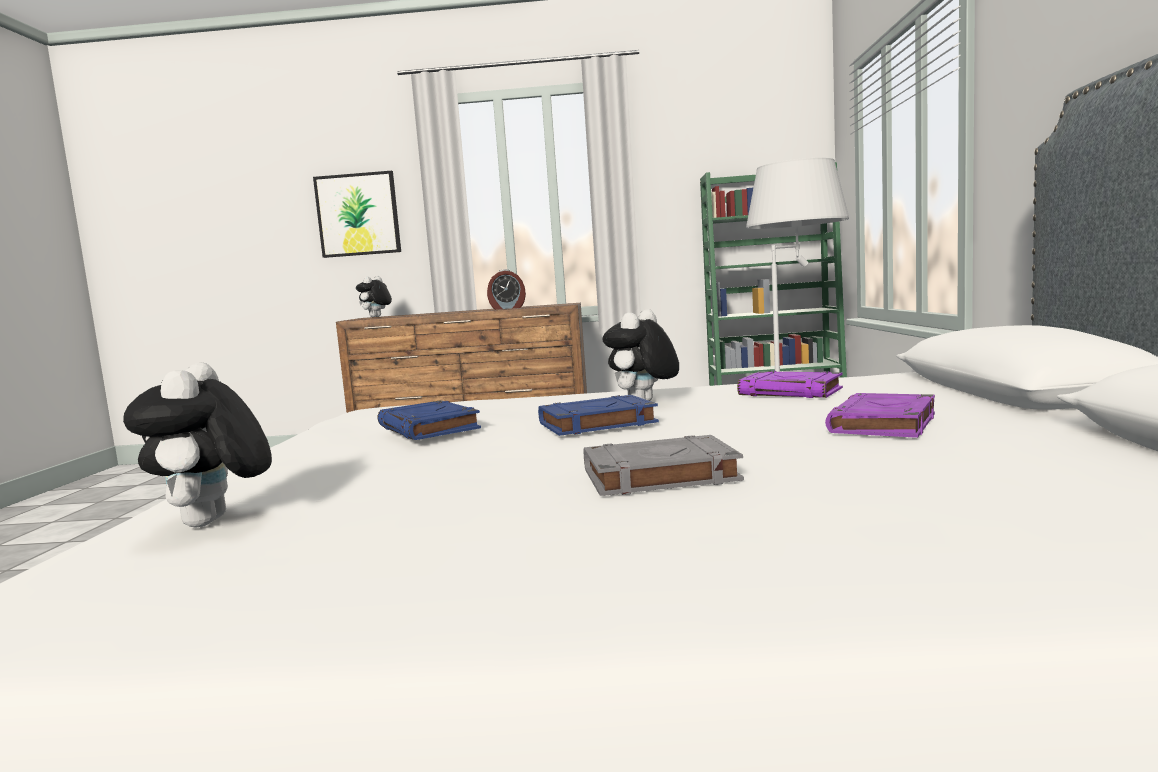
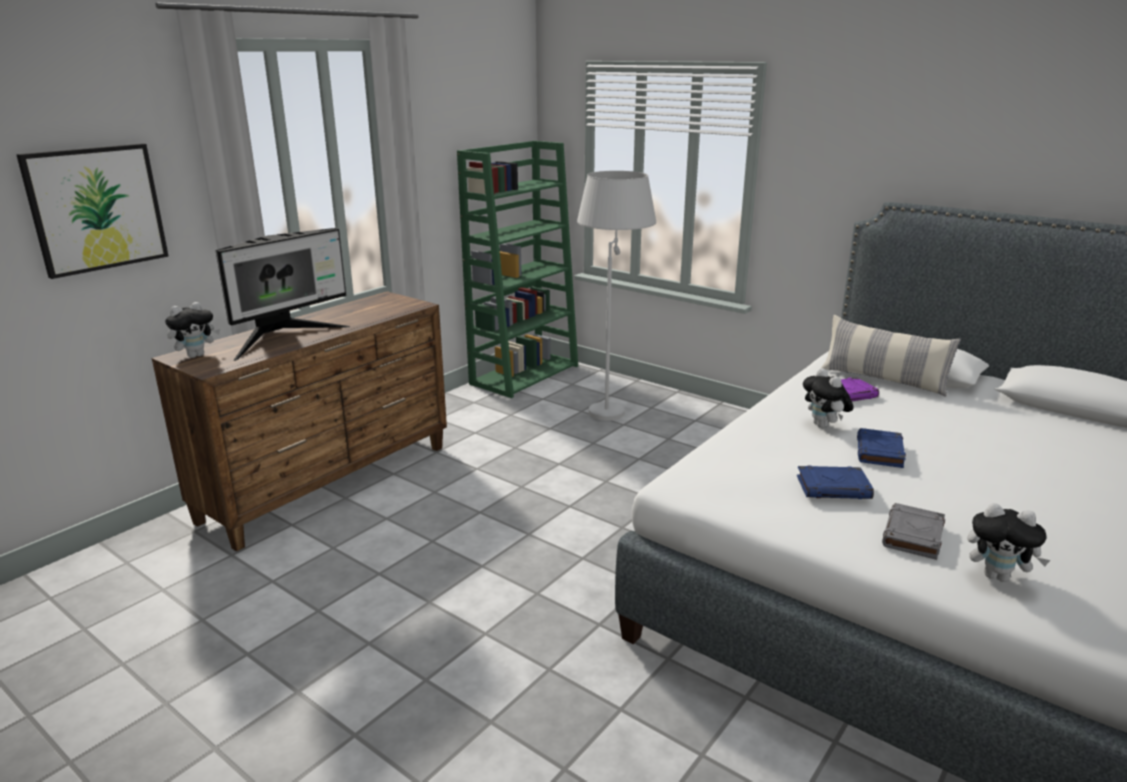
camera: 55 degrees left, 15 degrees up
(376, 317) = (196, 355): plush toy -> plush toy turned 105 degrees counterclockwise
(433, 313) = (285, 339): none -> monitor
(507, 308) = (362, 317): alarm clock -> none
(658, 476) = (1003, 476): grey book -> grey book (913, 536)
(883, 424) = (953, 415): purple book -> none
(914, 390) = (883, 380): none -> pillow

